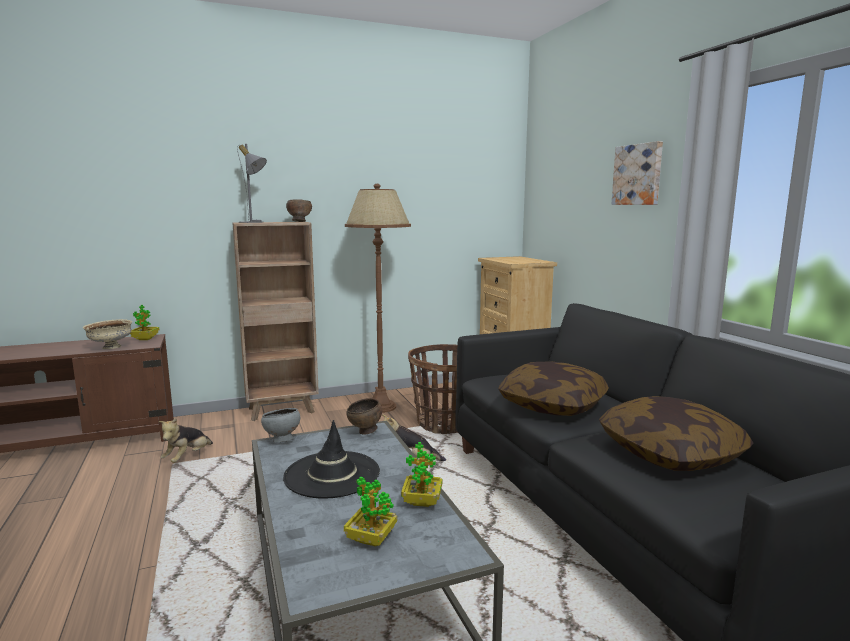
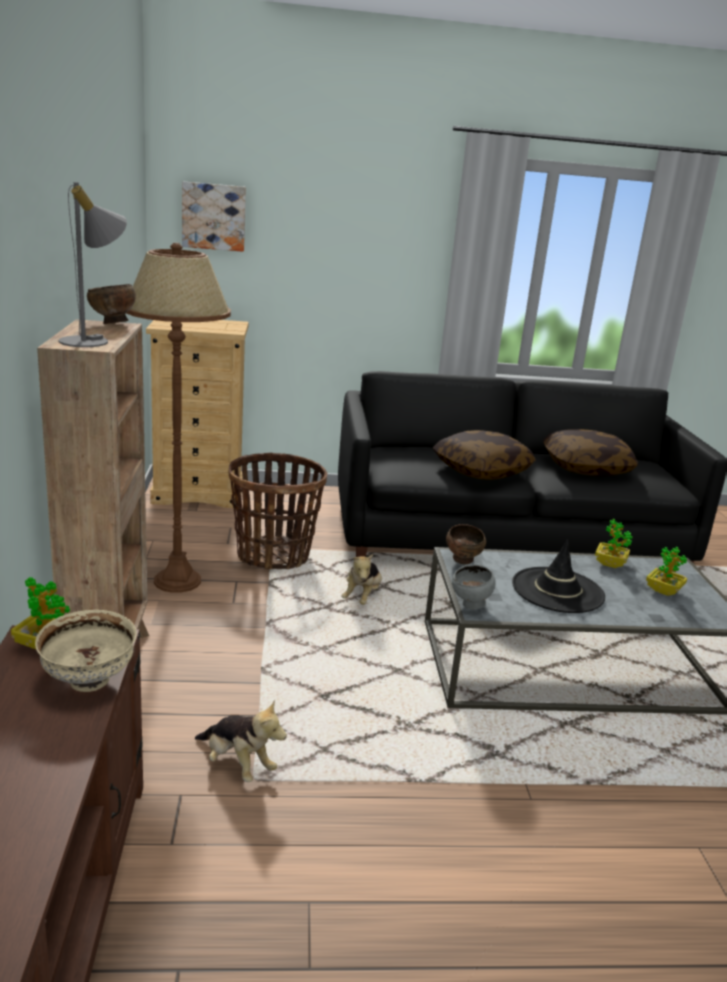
camera: 75 degrees left, 10 degrees up
(638, 175) = (378, 226): picture -> picture (214, 216)

